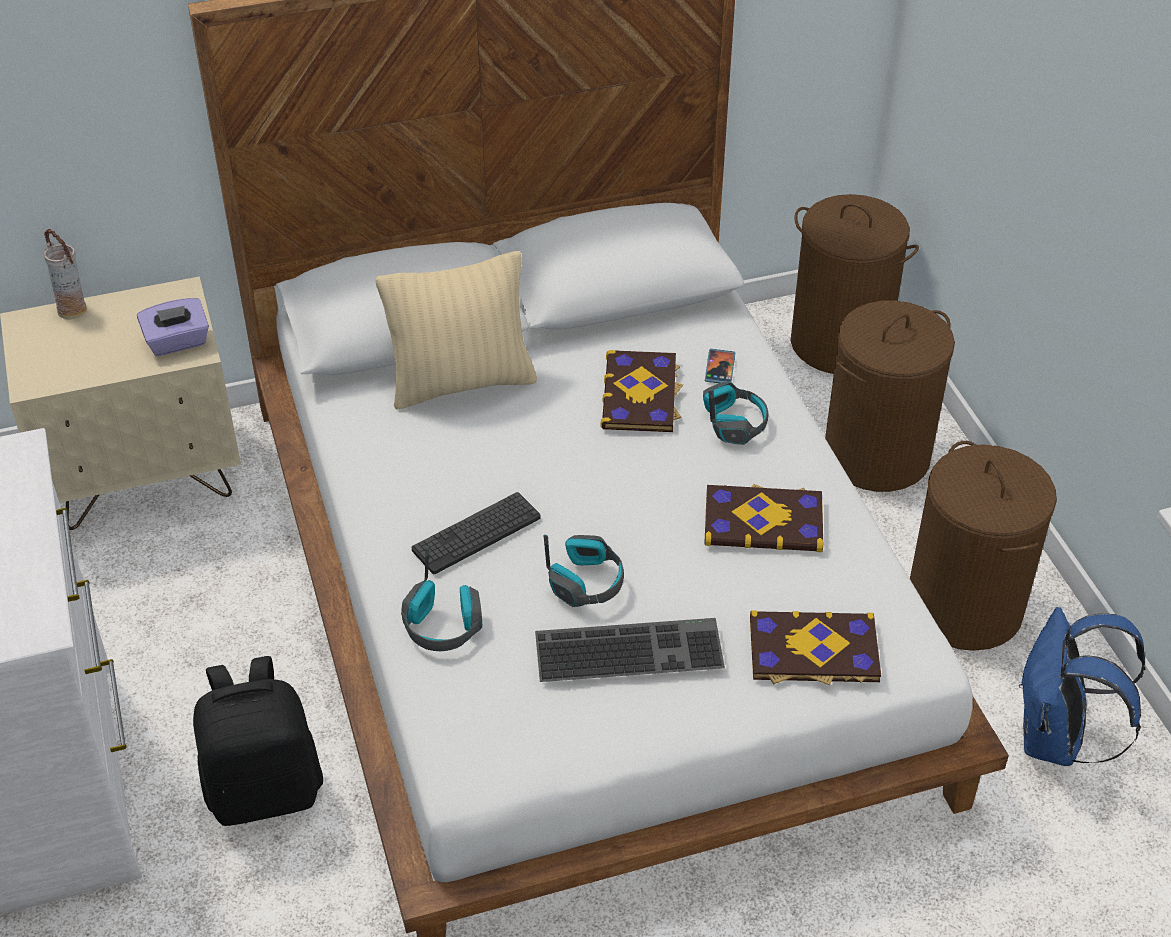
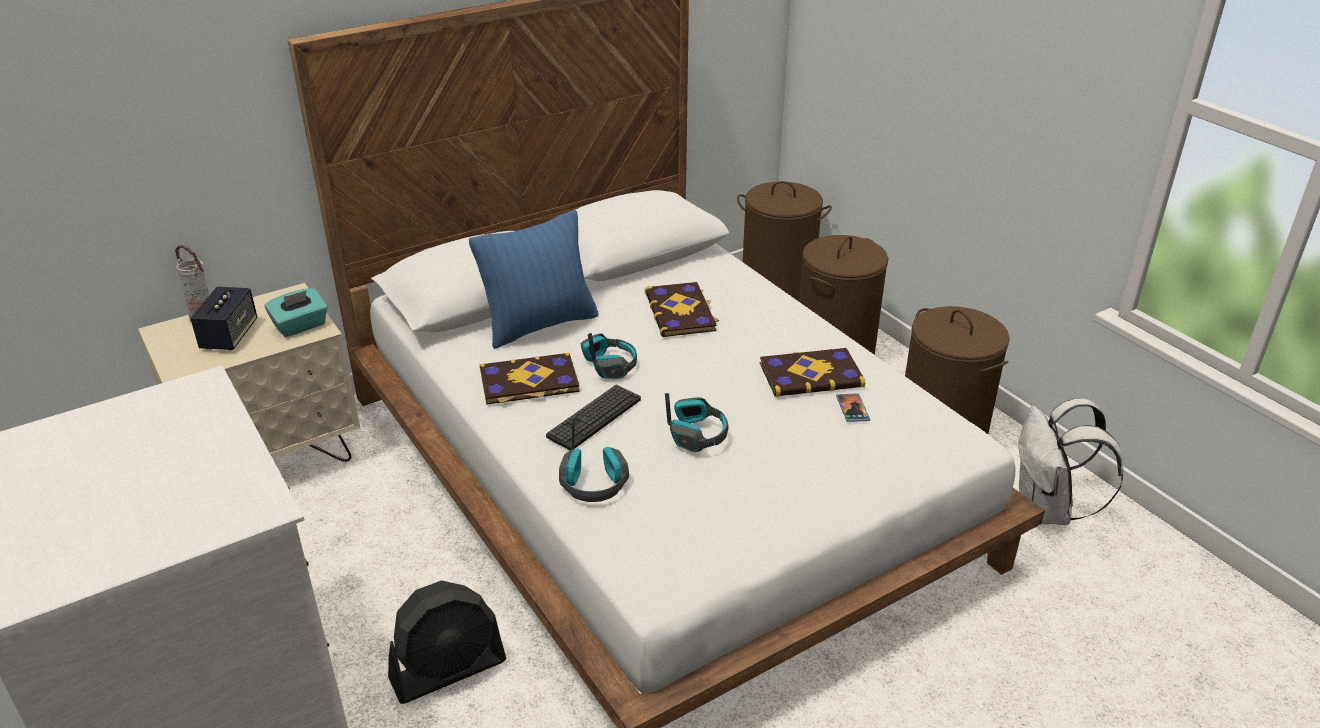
camera: 15 degrees left, 10 degrees down
(96, 343) = (229, 336): none -> speaker
(177, 342) = (300, 326): purple tissue box -> turquoise tissue box
(265, 789) = (448, 670): black backpack -> black fan
(461, 383) = (540, 325): beige pillow -> blue pillow
(630, 648) = (753, 472): keyboard -> none
(720, 368) = (731, 289): phone -> phone (852, 409)
(733, 422) = (757, 319): headphones -> headphones (609, 365)
(813, 651) = (892, 451): book -> book (529, 382)
(1055, 740) = (1047, 511): blue backpack -> white backpack

